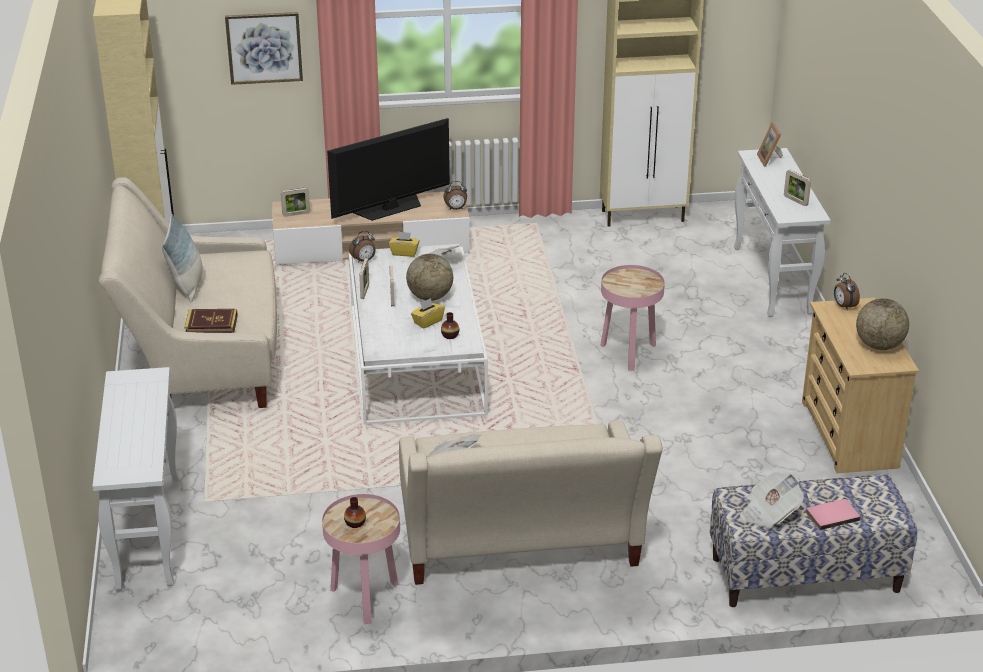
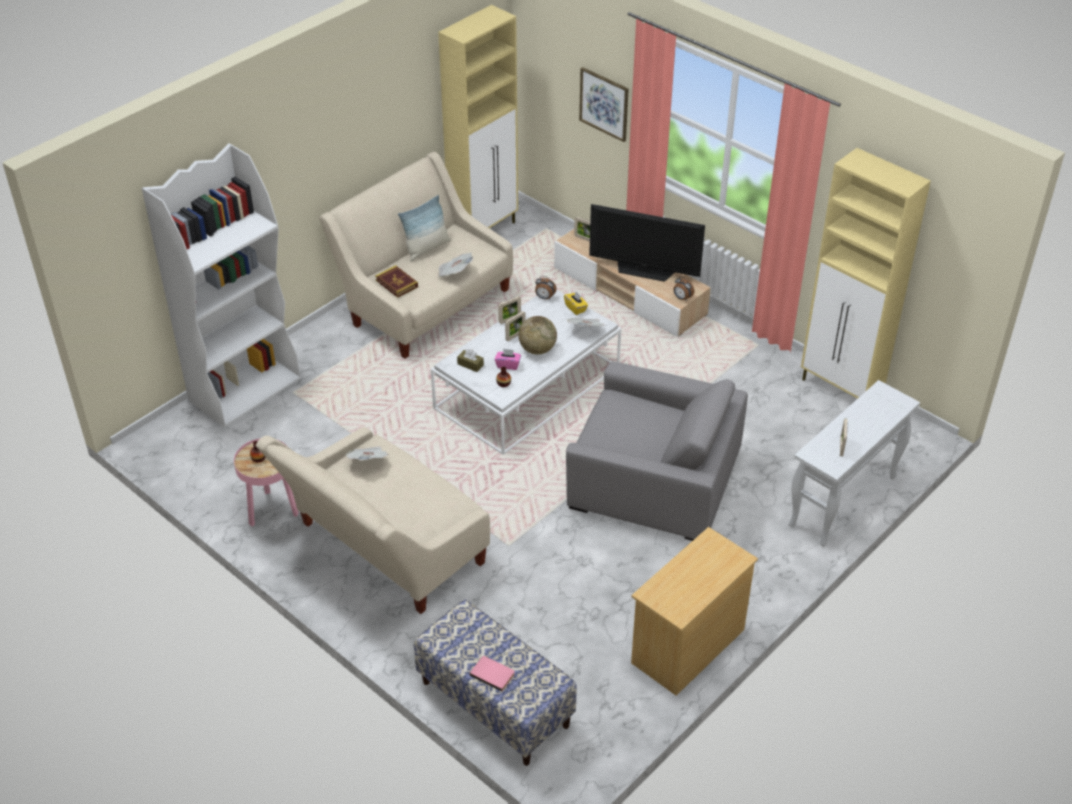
camera: 50 degrees right, 10 degrees up
(148, 531) = (245, 389): white console table -> white bookcase
(395, 341) = (470, 364): none -> brown tissue box
(427, 321) = (508, 365): yellow tissue box -> pink tissue box
(629, 353) = (653, 479): pink side table -> grey armchair
(769, 513) = (463, 640): newspaper -> newspaper (454, 273)
(770, 160) = (887, 403): picture frame -> none
(843, 306) = (723, 547): alarm clock -> none
(879, 345) = (690, 592): globe -> none

